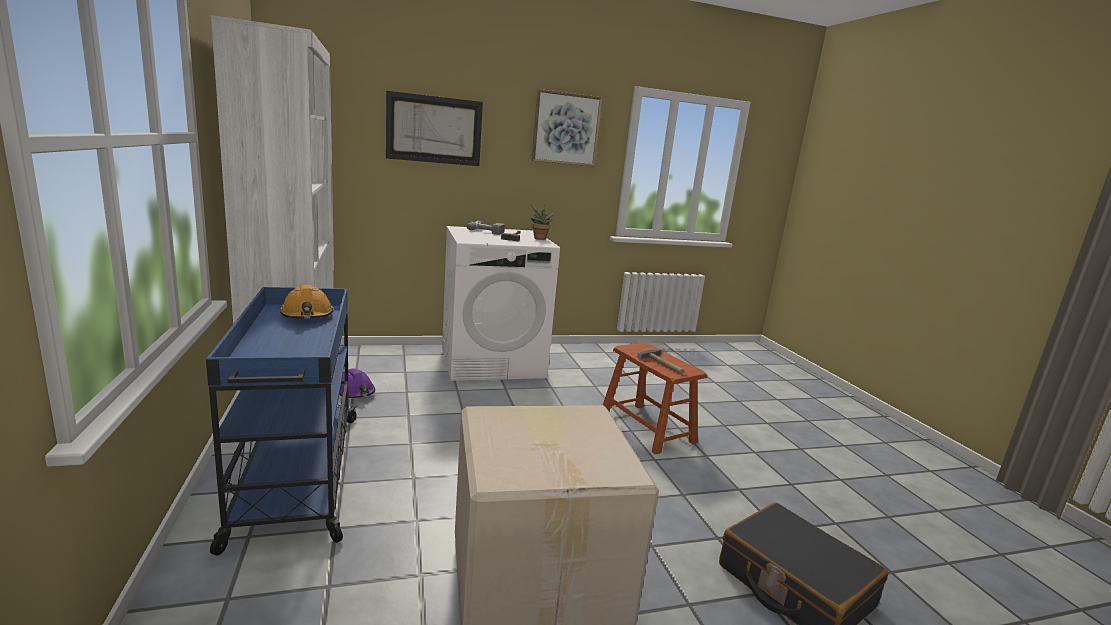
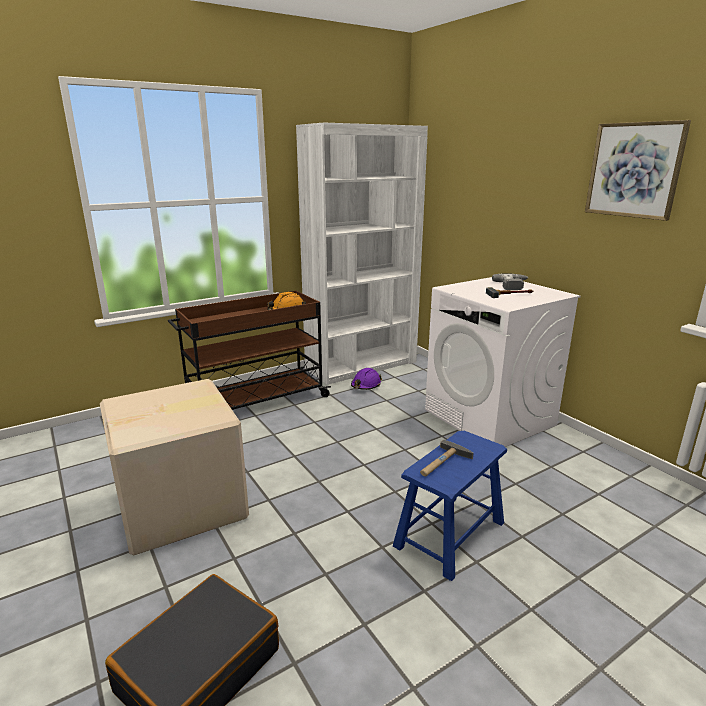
camera: 75 degrees right, 5 degrees up
(297, 476) = (255, 402): blue cart -> brown cart
(434, 129) = (502, 181): picture -> none
(539, 239) = (531, 301): potted plant -> none
(647, 428) = (449, 534): brown stool -> blue stool

